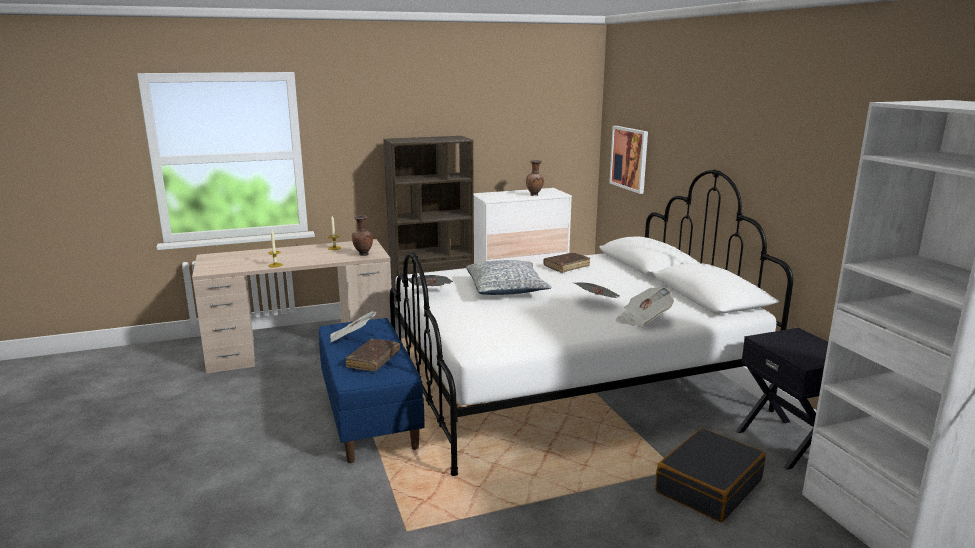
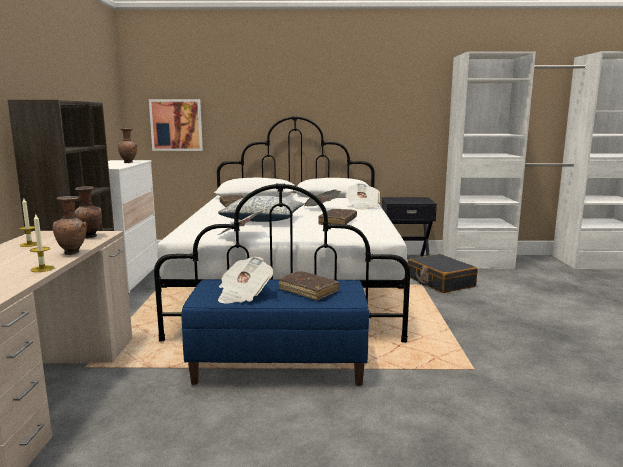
camera: 70 degrees left, 5 degrees down
(315, 262) = (73, 253): none -> brown vase
(526, 320) = (337, 222): none -> brown book

